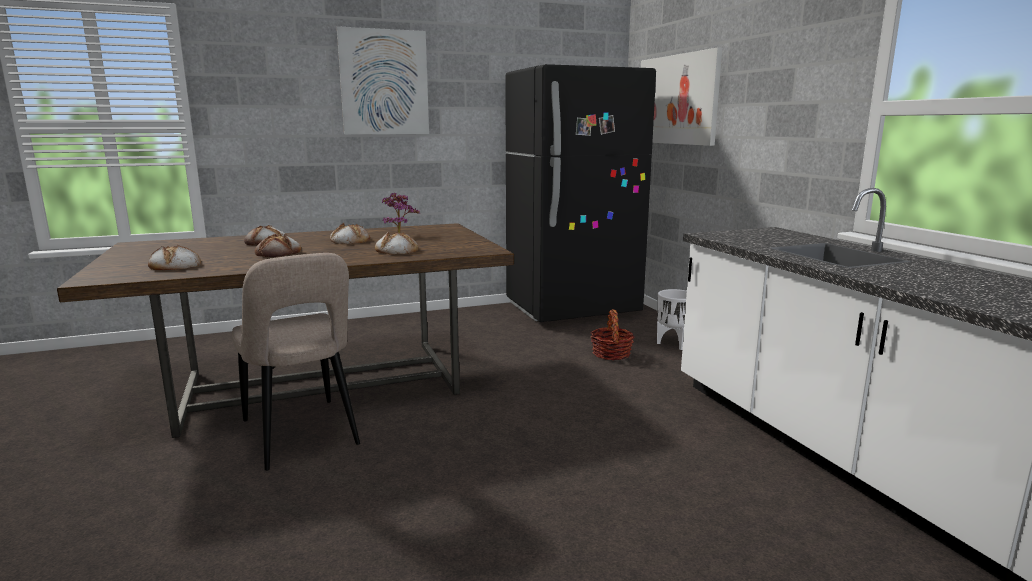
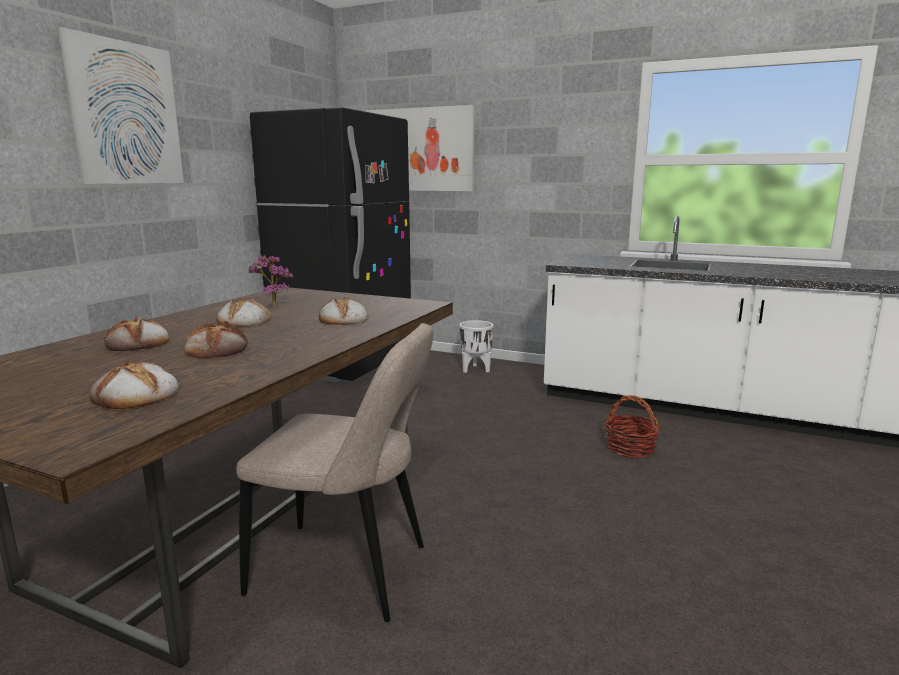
camera: 45 degrees left, 0 degrees up
(611, 354) = (451, 390): basket -> basket (630, 448)

